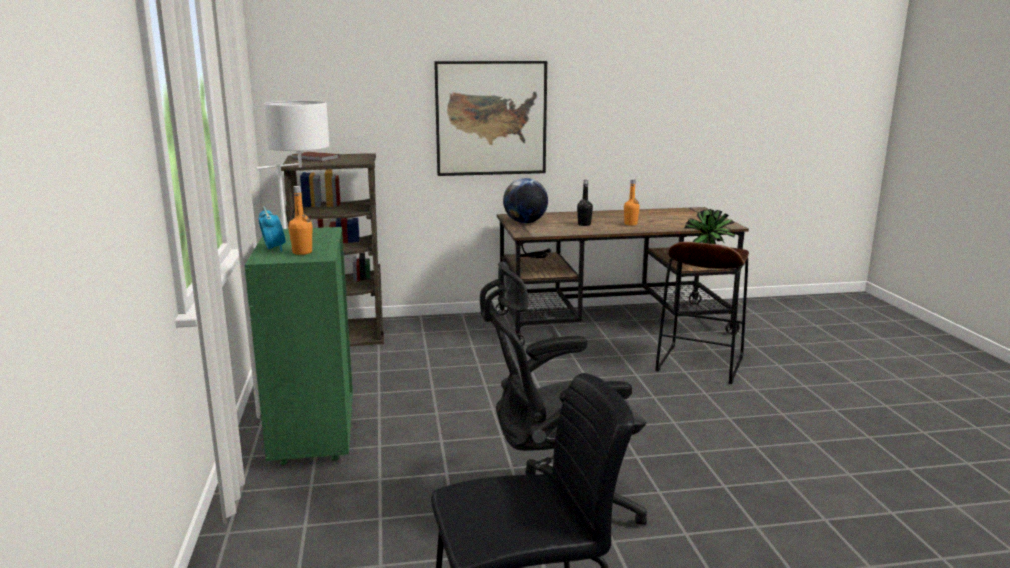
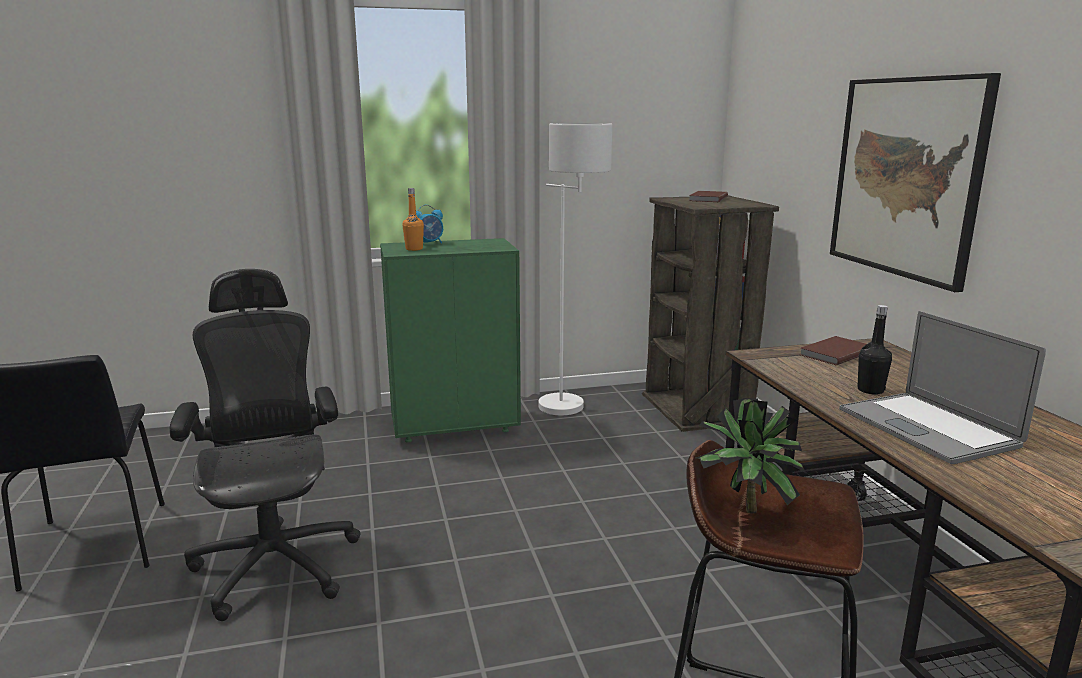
camera: 85 degrees right, 0 degrees up
(525, 222) = (834, 353): globe -> brown book
(630, 224) = (927, 427): orange bottle -> laptop

